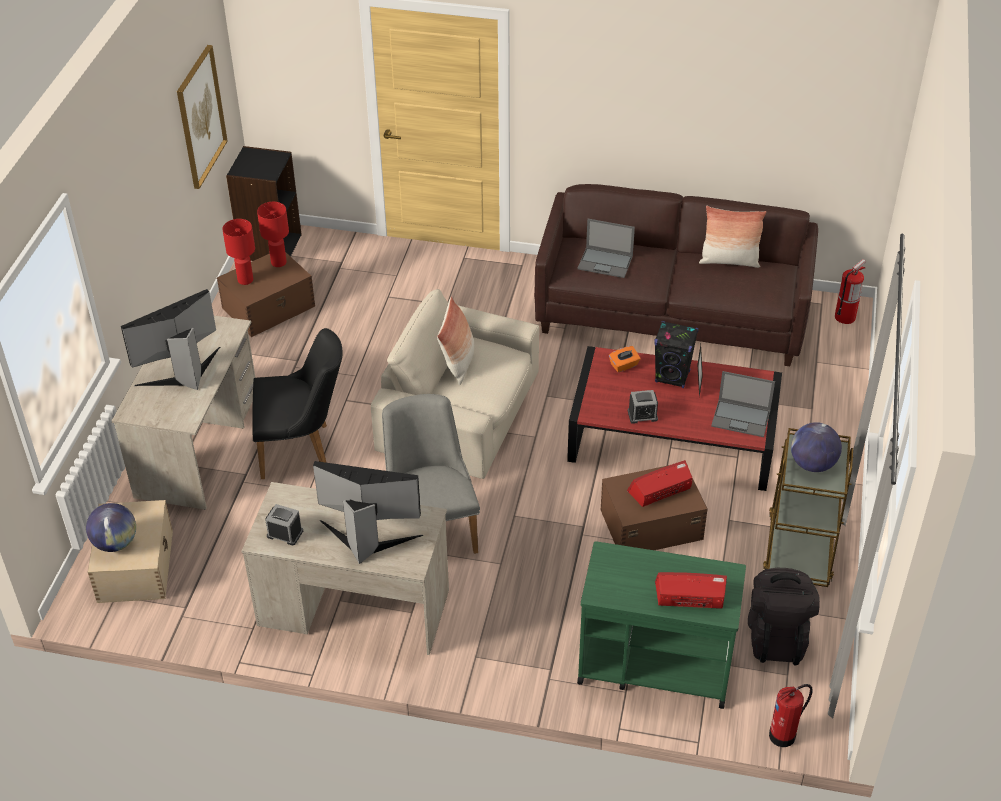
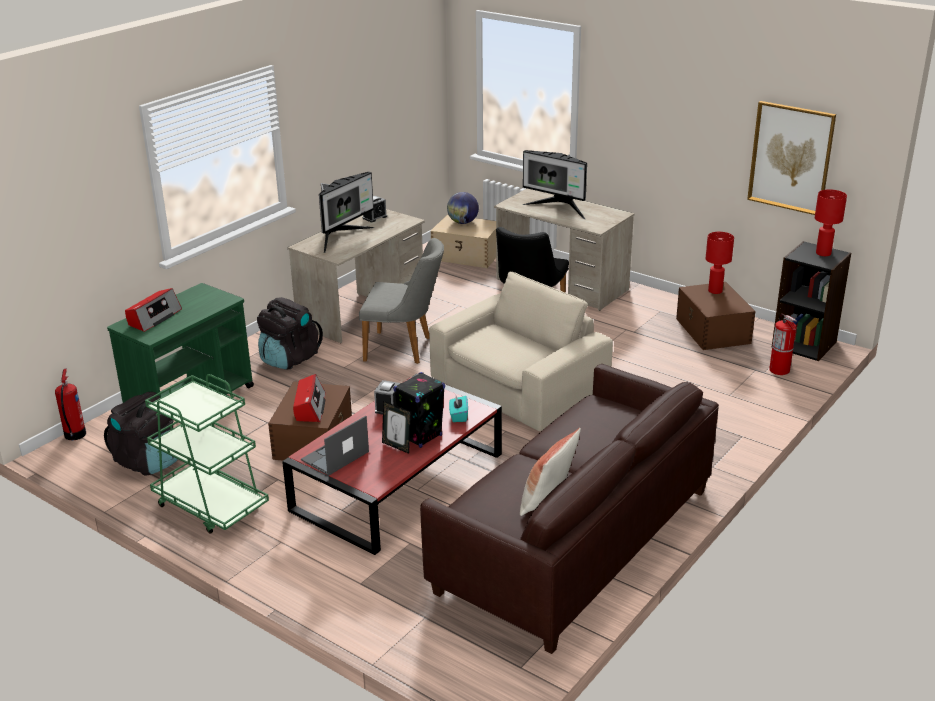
camera: 115 degrees right, 15 degrees down
(183, 373) = (558, 208): monitor -> monitor turned 135 degrees clockwise
(279, 262) = (733, 307): red table lamp -> red table lamp (823, 253)
(458, 363) = (526, 340): pillow -> none
(510, 623) = (289, 358): none -> black backpack
(606, 262) = (596, 422): laptop -> none
(624, 365) = (458, 416): orange tissue box -> turquoise tissue box
(799, 548) = (210, 505): brown cart -> green cart
(812, 464) = (198, 403): globe -> none
(845, 317) = (483, 677): fire extinguisher -> fire extinguisher (779, 370)

